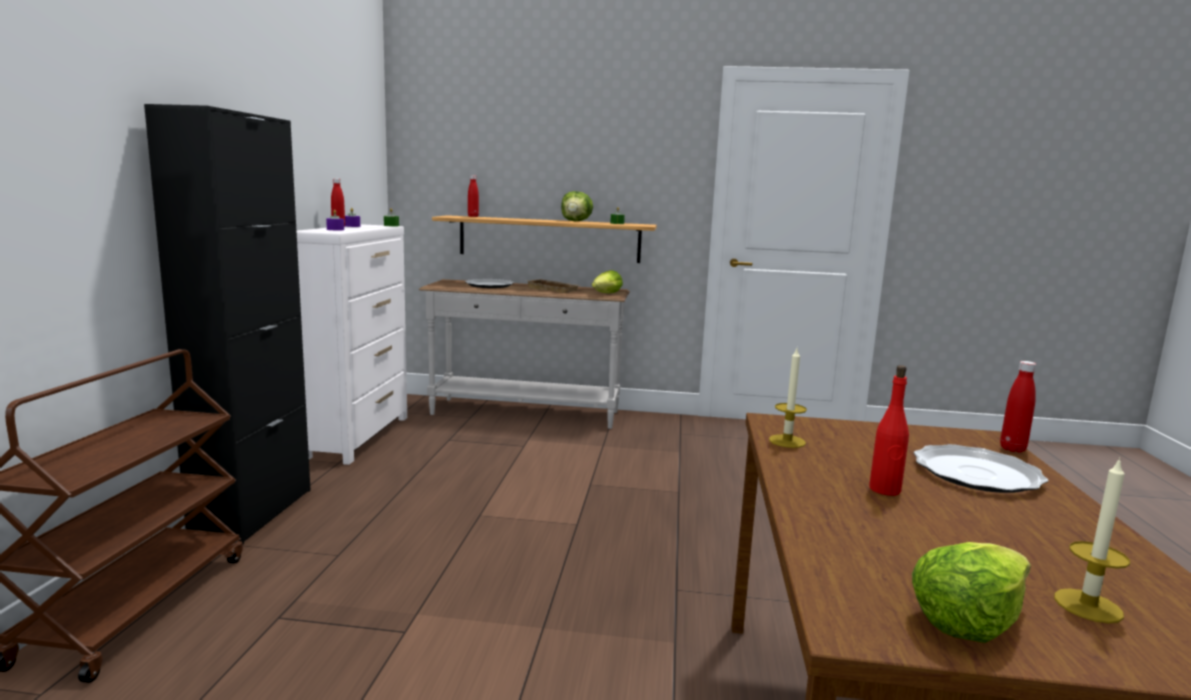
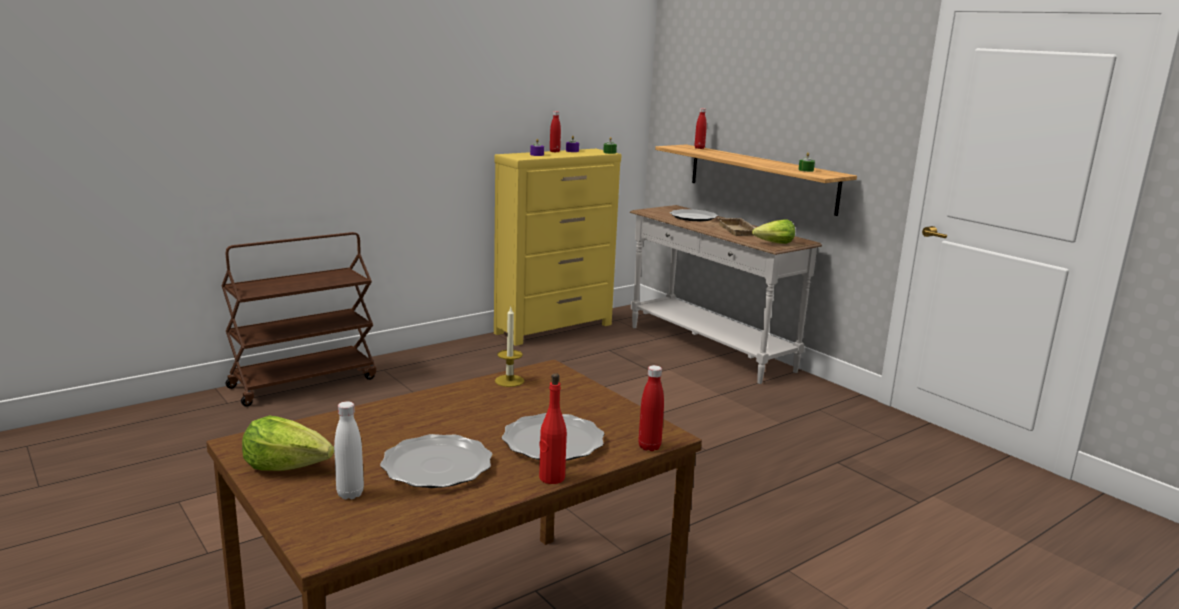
camera: 45 degrees right, 5 degrees up
(253, 513) = (418, 356): black cabinet -> none
(359, 436) = (555, 329): white dresser -> yellow dresser
(576, 221) = (774, 163): lettuce -> none
(885, 490) = (460, 421): red bottle -> red bottle (551, 478)
(1016, 536) = (437, 466): none -> plate
(1088, 606) = (350, 494): candle -> white bottle

